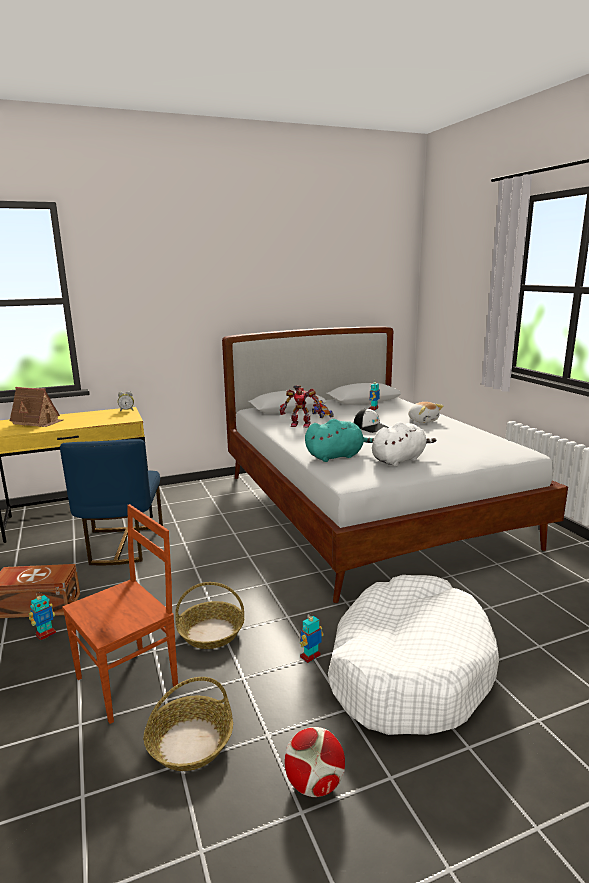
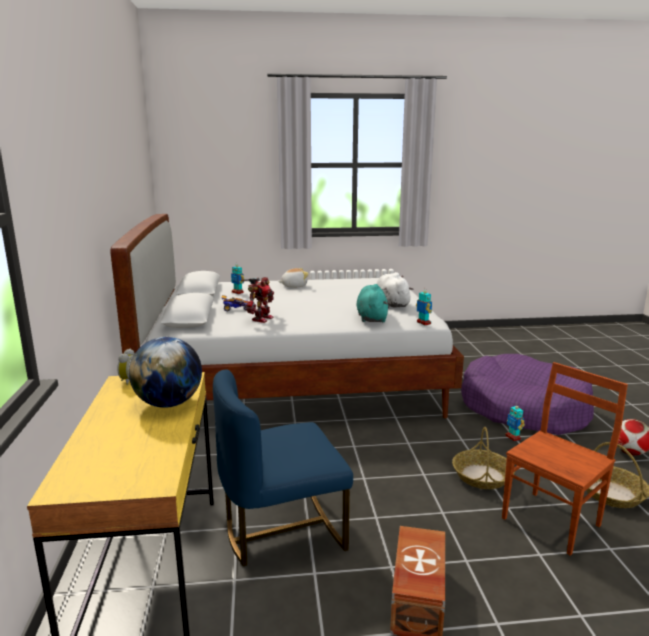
camera: 75 degrees left, 0 degrees up
(37, 422) = (112, 449): toy house -> none
(45, 634) = (480, 585): toy robot -> toy robot (423, 323)
(91, 421) = (169, 404): none -> globe
(121, 545) = (282, 530): blue chair -> blue chair turned 150 degrees clockwise
(129, 682) = (553, 522): brown chair -> brown chair turned 75 degrees clockwise
(371, 427) = (301, 299): cap -> none
(408, 669) = (523, 408): white dog bed -> purple dog bed

